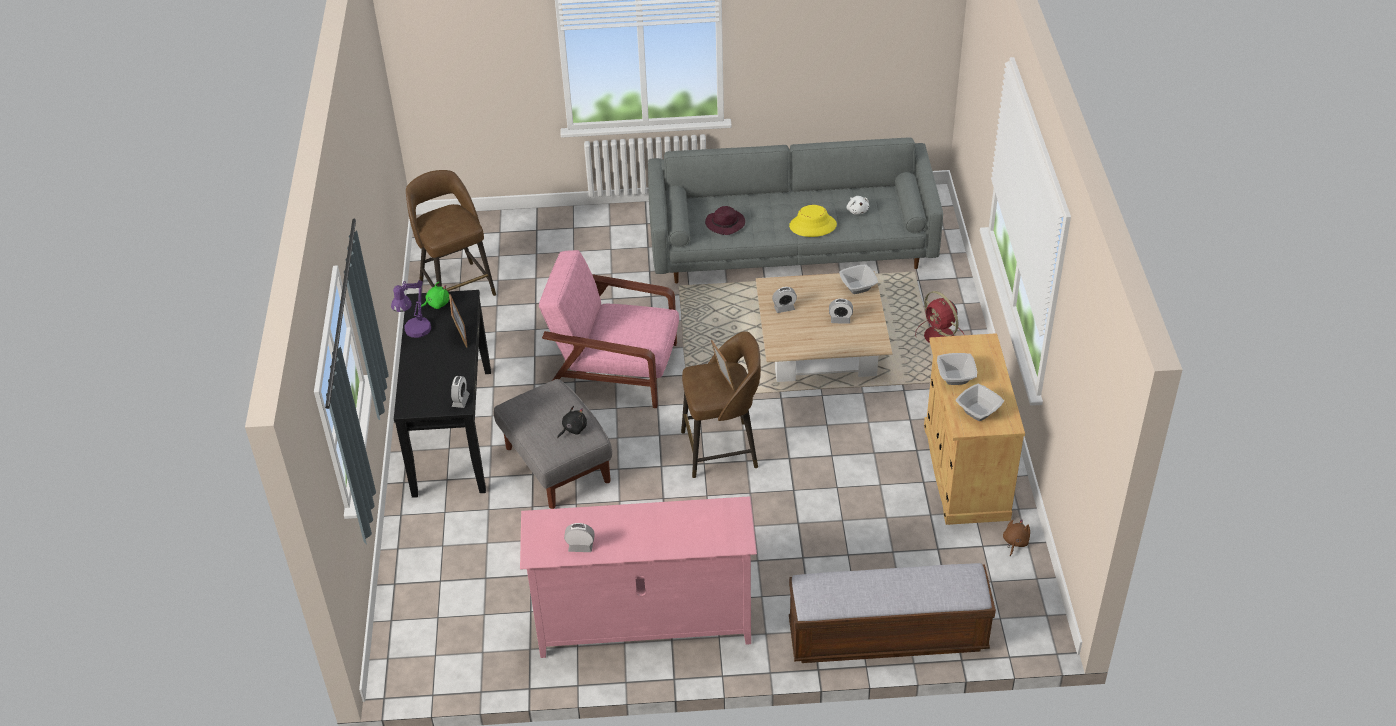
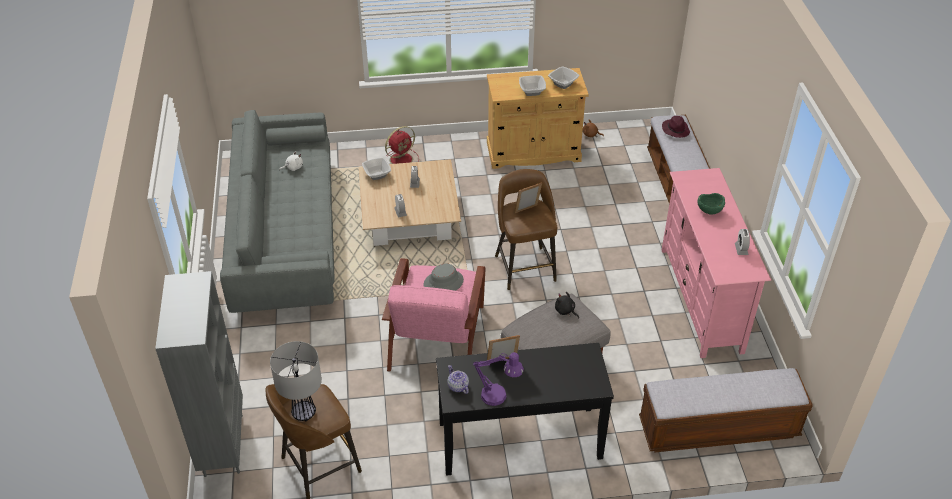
camera: 95 degrees left, 0 degrees up
(428, 608) = (718, 428): none -> bench
(436, 304) = (457, 386): green plush toy -> teapot
(444, 217) = (304, 413): none -> table lamp
(460, 400) = (584, 351): alarm clock -> none
(496, 225) = (222, 444): none -> grey bookcase
(638, 331) = (443, 282): none -> grey hat
(659, 525) = (709, 212): none -> green bowl
(726, 224) = (301, 239): purple hat -> purple hat (675, 130)
(812, 226) = (310, 190): yellow hat -> none

